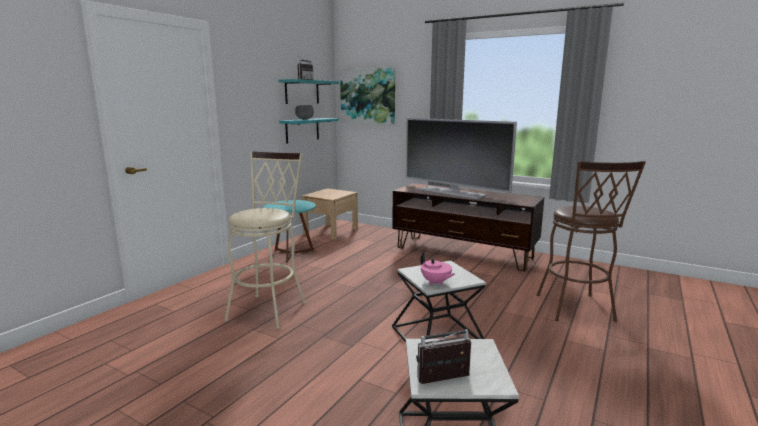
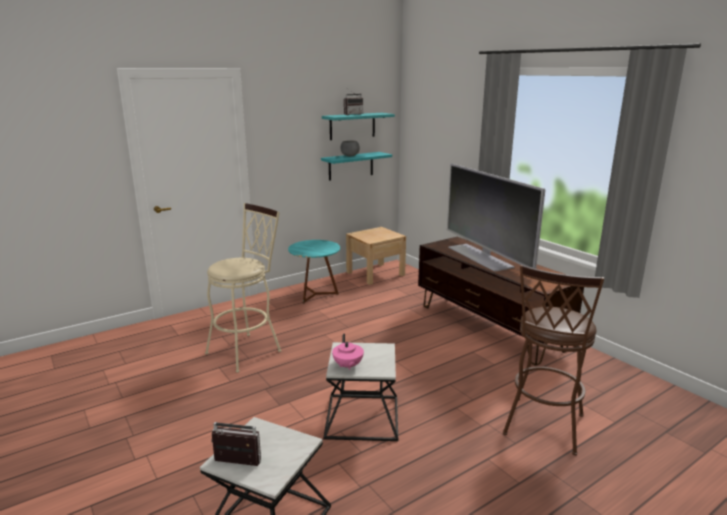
camera: 25 degrees right, 5 degrees up
(368, 96) = (427, 131): picture -> none

